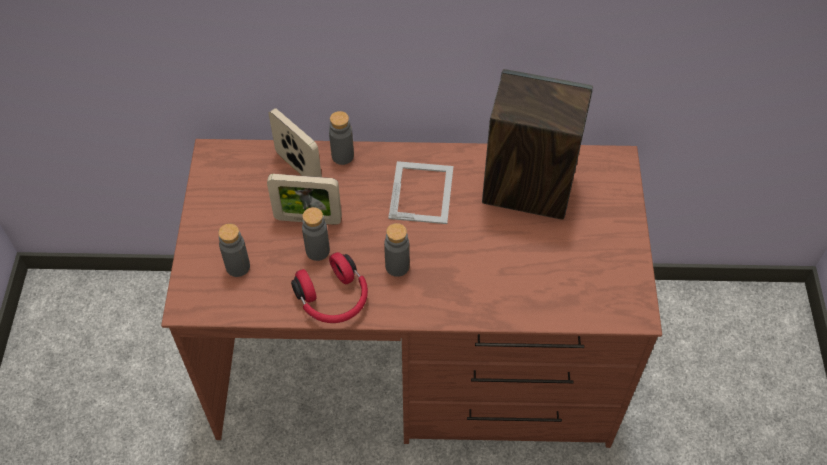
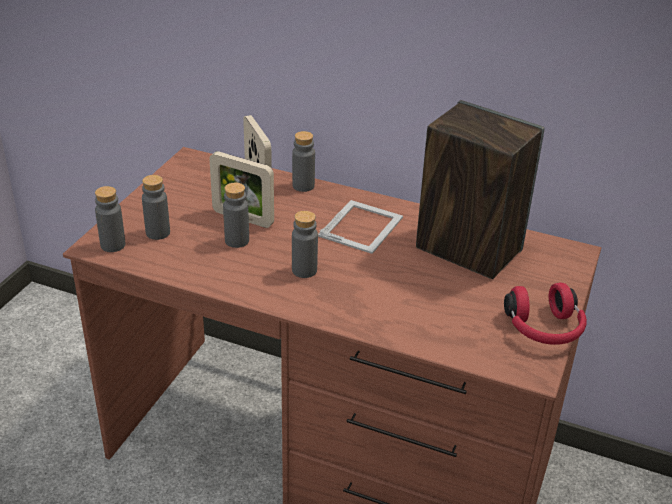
camera: 20 degrees right, 20 degrees down
(204, 297) = (113, 245): none -> grey bottle
(333, 299) = (228, 277): red headphones -> red headphones (544, 329)

